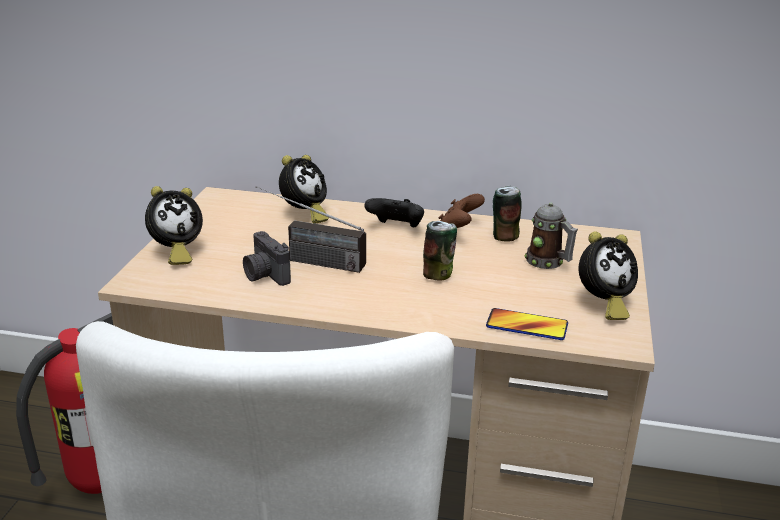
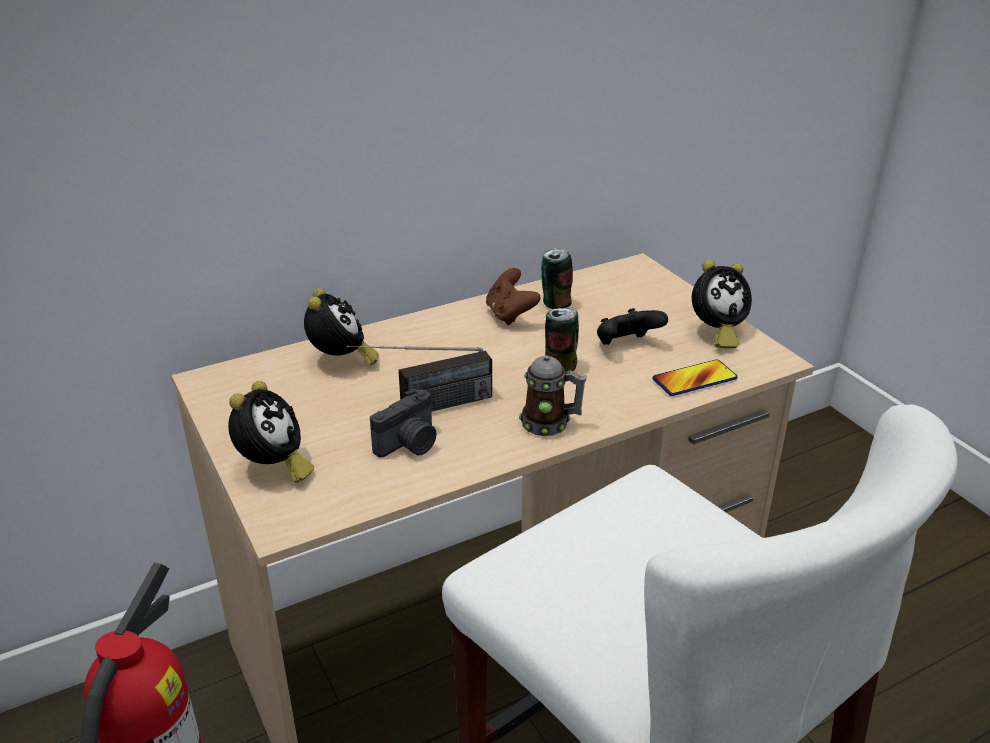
camera: 40 degrees left, 5 degrees up
(265, 275) = (409, 444): camera -> camera turned 60 degrees counterclockwise
(396, 228) = (452, 336): black game controller -> black game controller (626, 345)
(548, 262) = (624, 313): mug -> mug (551, 423)
(602, 305) = (715, 333): alarm clock -> alarm clock turned 45 degrees clockwise

